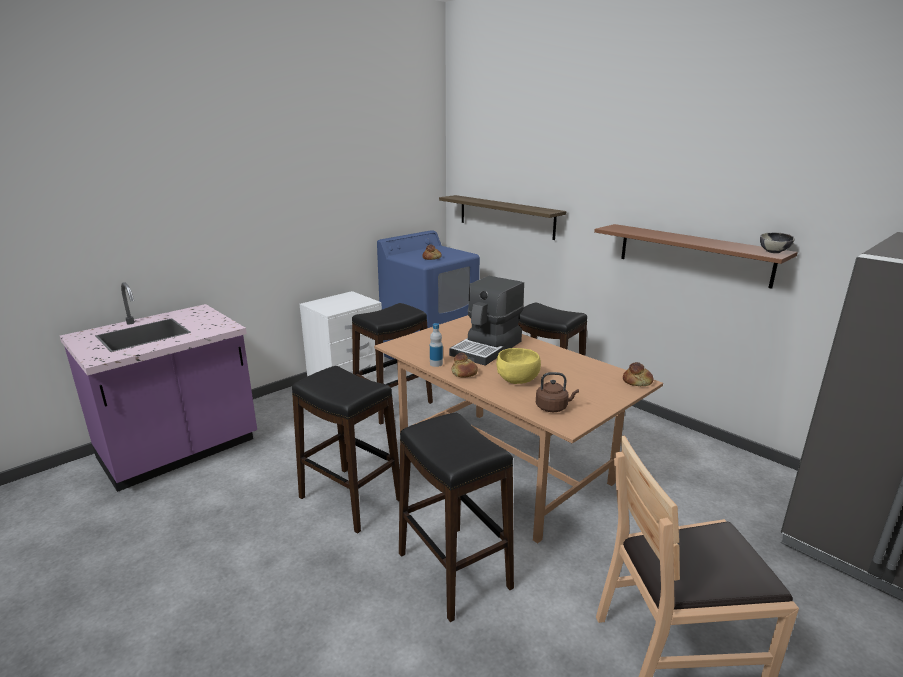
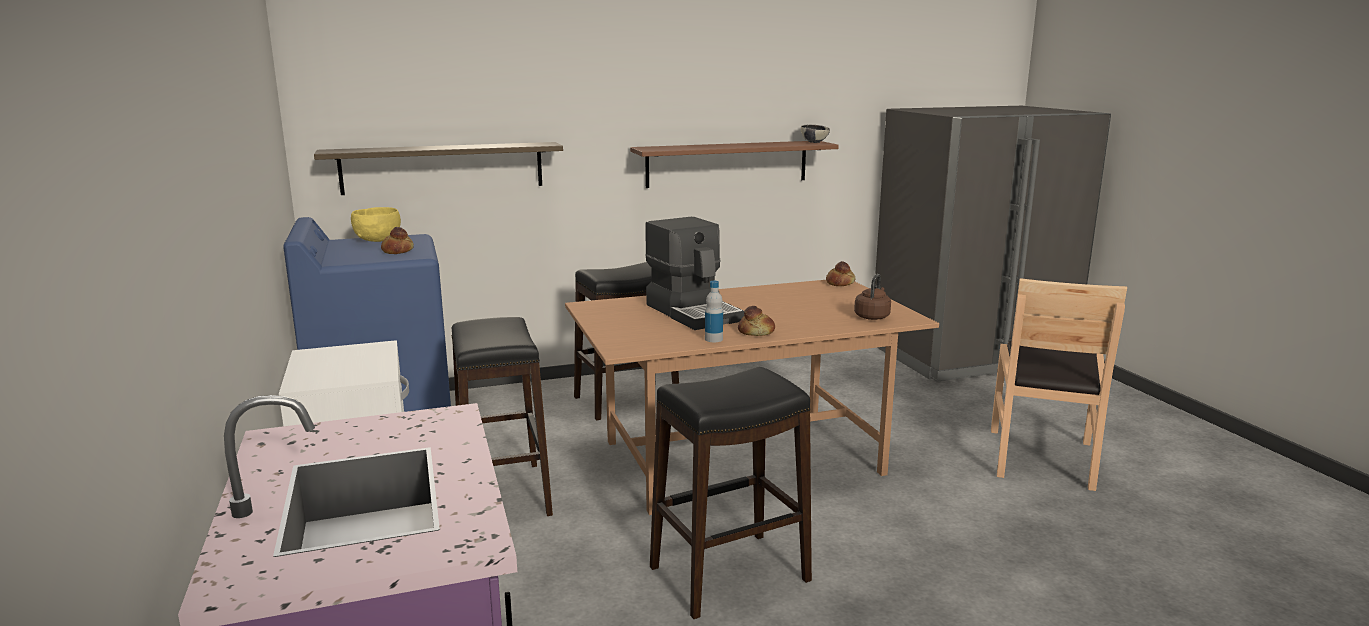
camera: 65 degrees left, 5 degrees down
(453, 570) = (909, 530): black stool -> none
(518, 379) = (795, 316): yellow bowl -> yellow bowl (378, 239)

